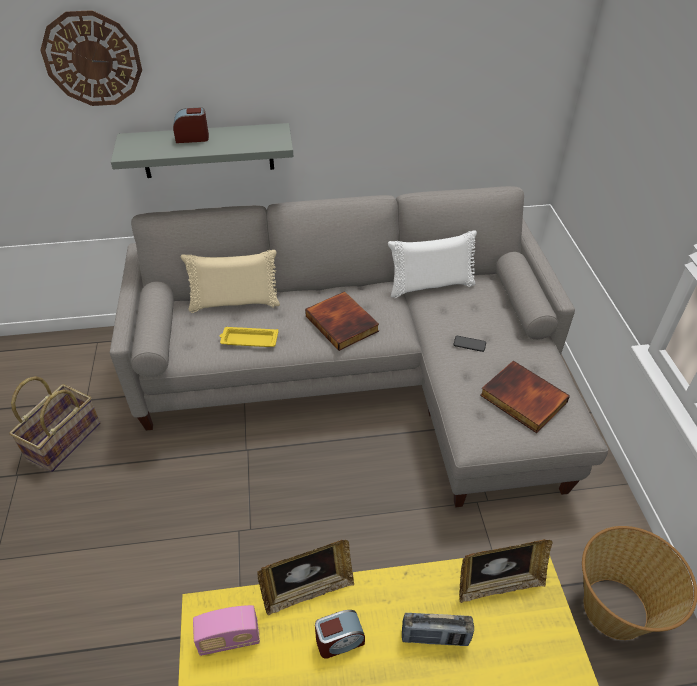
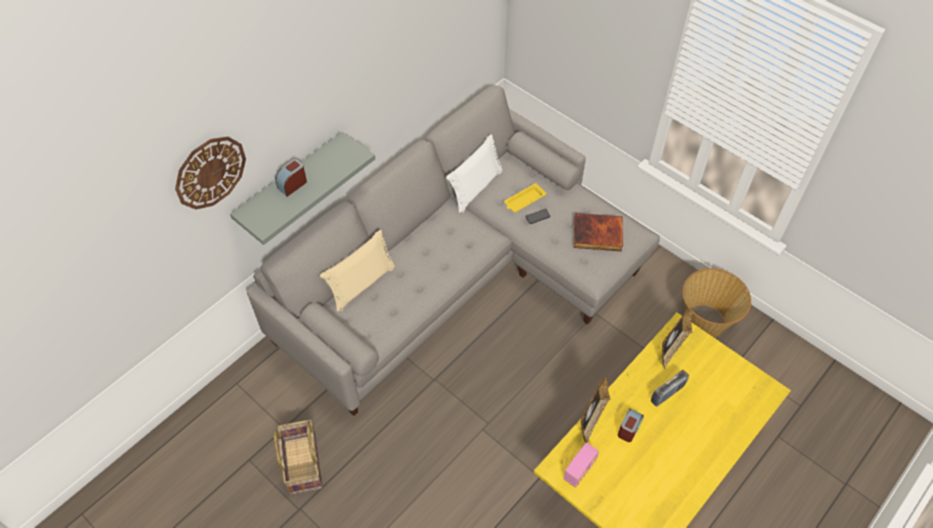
camera: 40 degrees left, 10 degrees up
(248, 340) = (402, 304): yellow tray -> yellow tray (524, 200)
(343, 323) = (449, 252): book -> none

